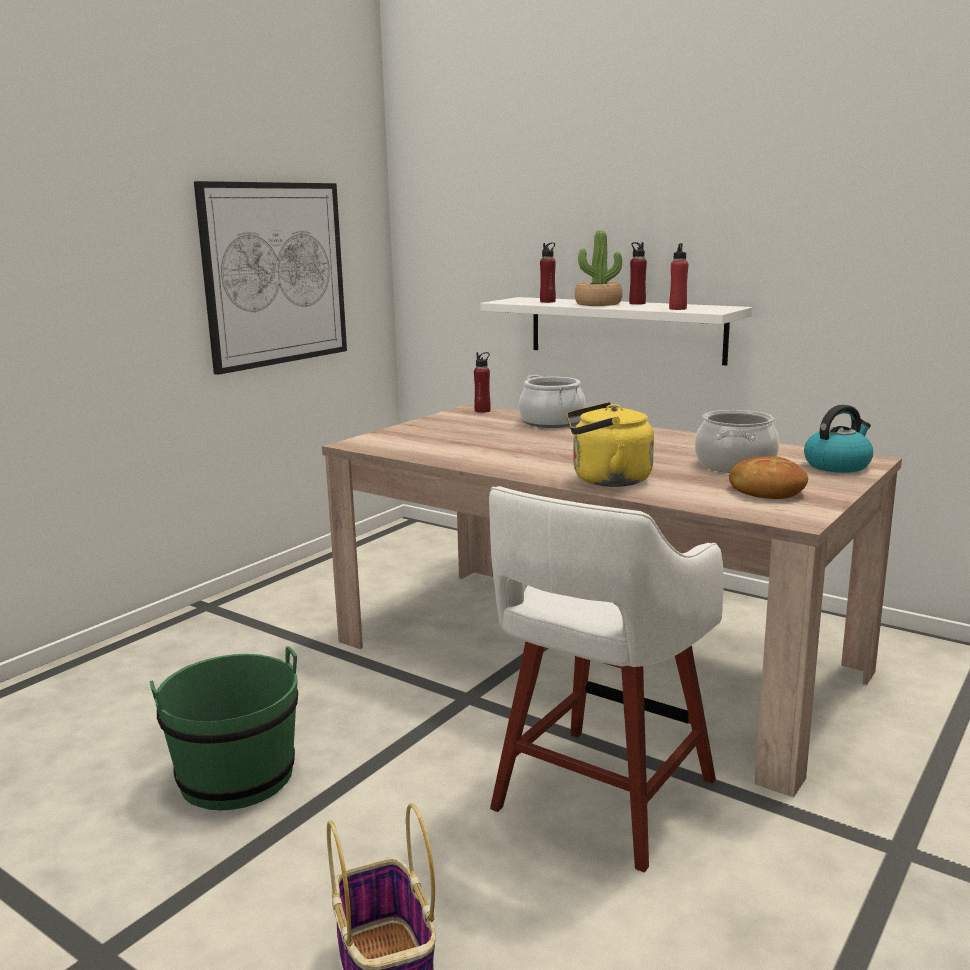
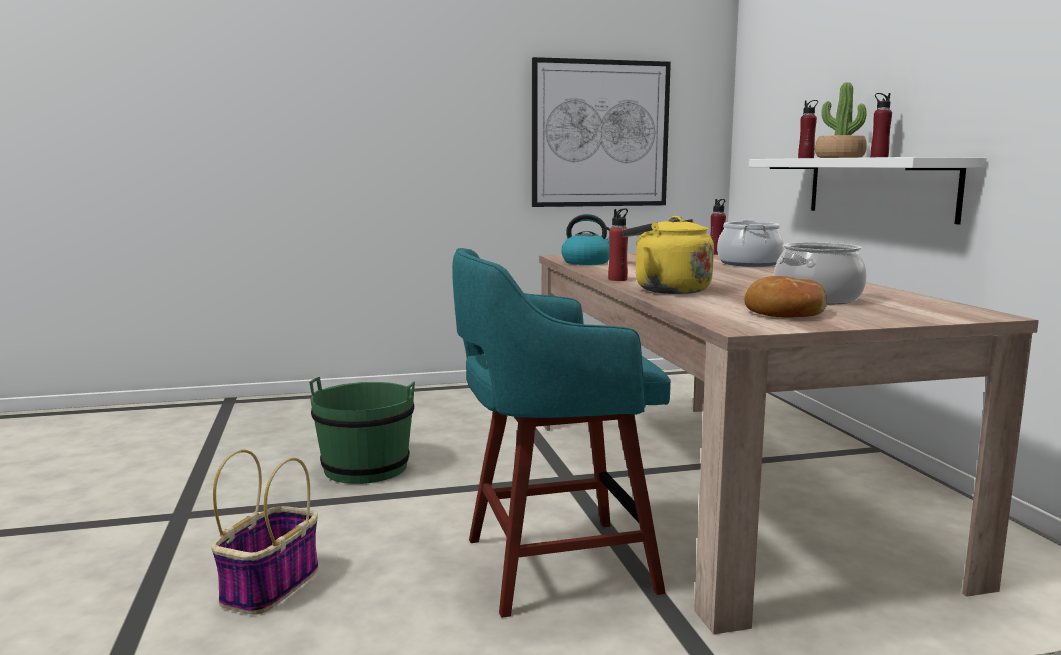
camera: 40 degrees right, 5 degrees down
(600, 798) = (552, 565): white stool -> turquoise stool
(677, 309) = (892, 156): red bottle -> red bottle (617, 279)
(837, 465) = (930, 312): kettle -> kettle (587, 262)

